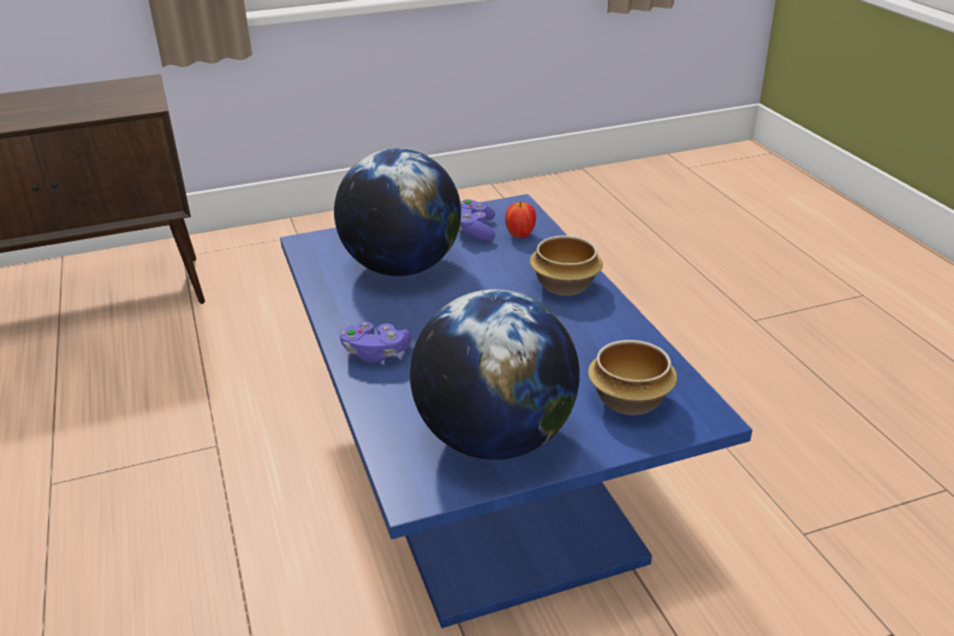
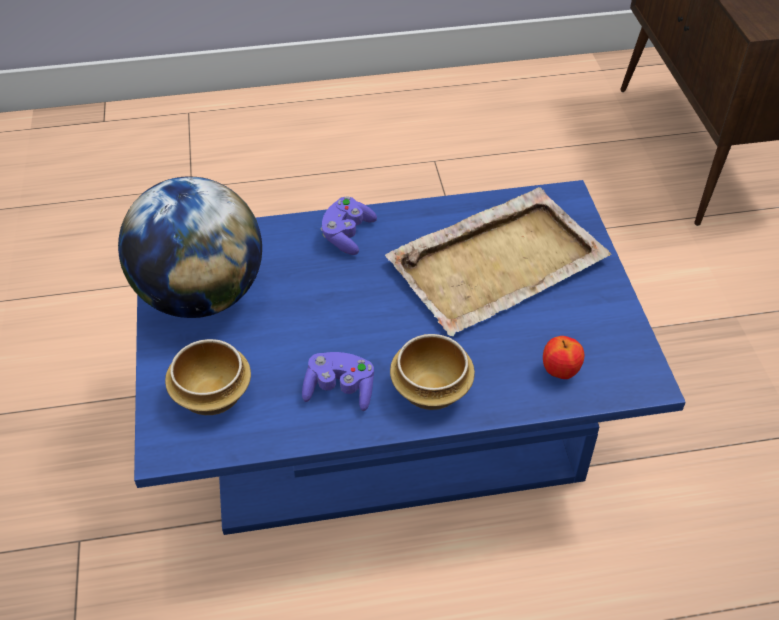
camera: 100 degrees right, 15 degrees up
(402, 268) = (499, 262): globe -> beige tray
(475, 231) = (576, 331): purple game controller -> purple game controller (340, 390)

